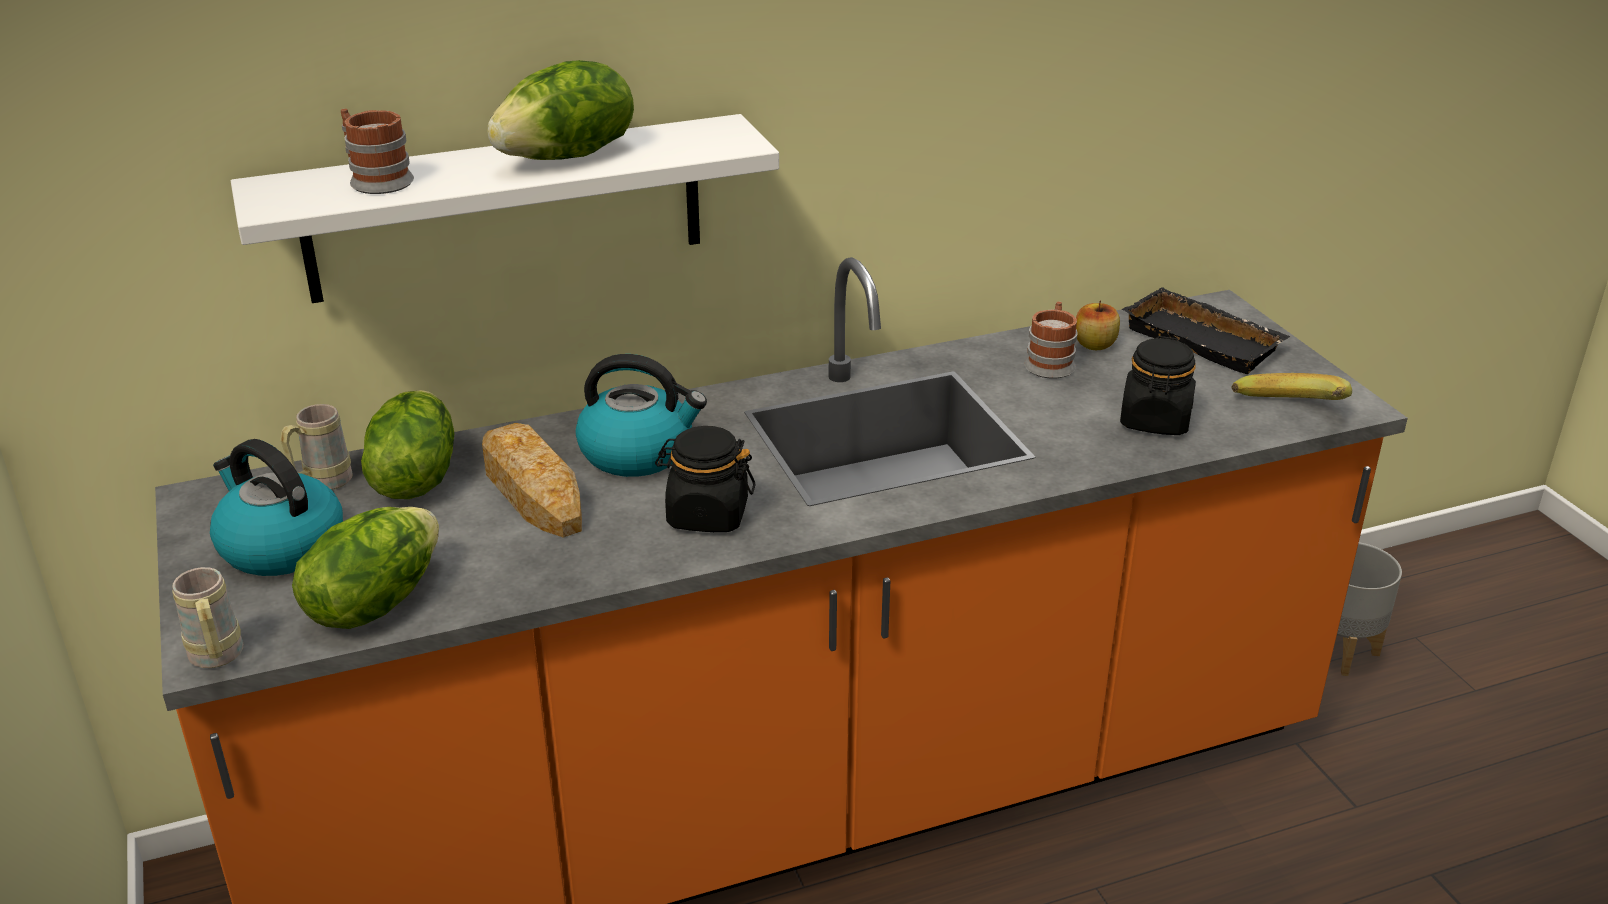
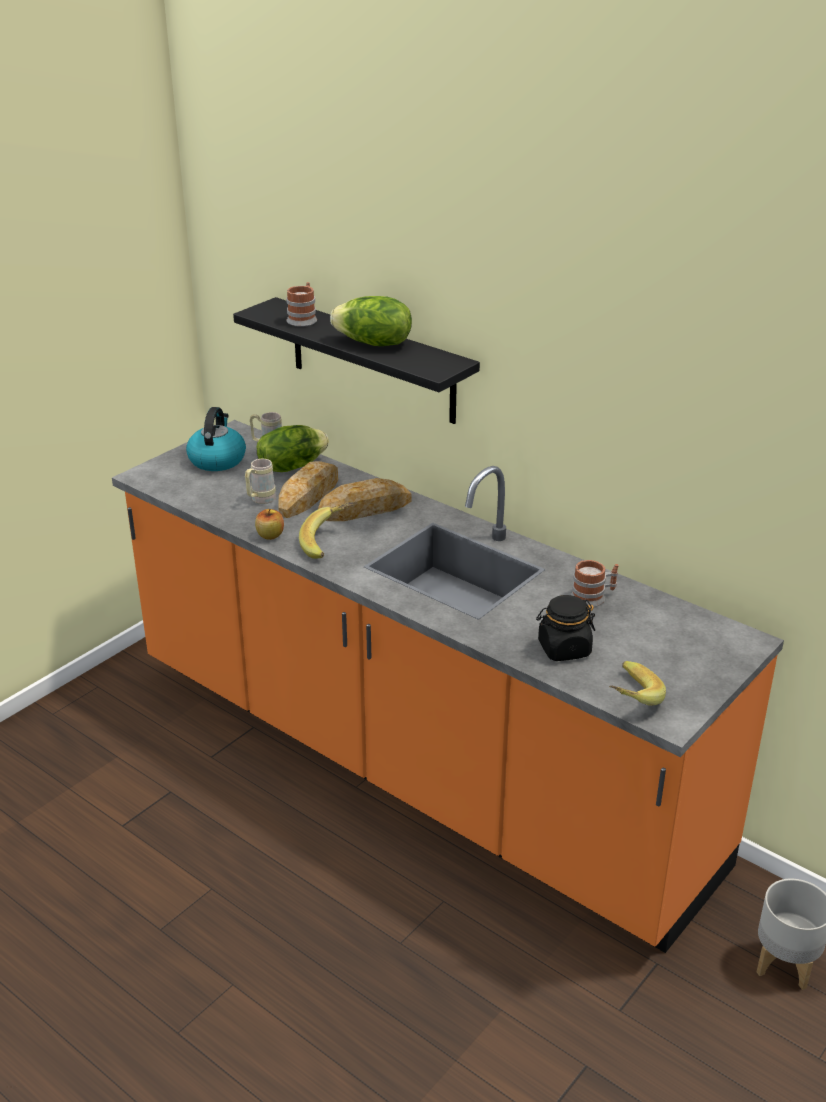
camera: 60 degrees right, 0 degrees up
(217, 659) = (137, 478): beige mug -> beige mug (260, 500)
(374, 602) = (197, 493): lettuce -> none
(505, 209) = (372, 361): white shelf -> black shelf
(638, 452) = (365, 508): kettle -> bread
(707, 515) = (329, 543): black jar -> banana
(1094, 344) = (634, 606): apple -> apple (270, 535)
(1206, 340) = (693, 645): black tray -> none

